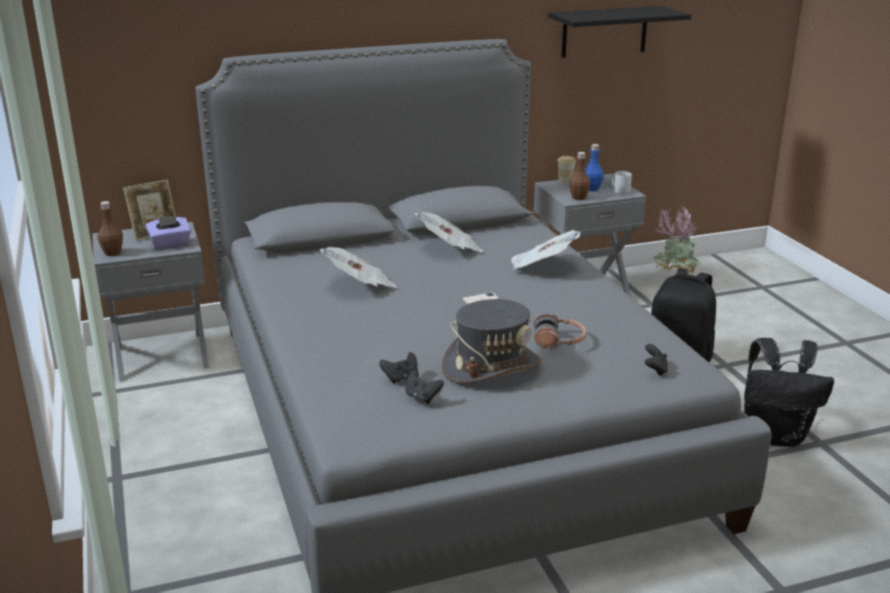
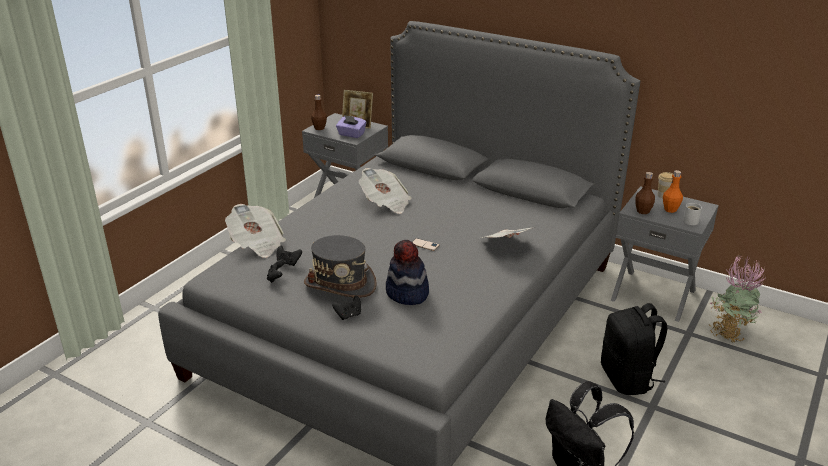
camera: 50 degrees right, 5 degrees up
(449, 249) = (482, 206): newspaper -> newspaper (257, 243)
(559, 341) = (407, 293): headphones -> hat
(592, 189) = (670, 209): blue bottle -> orange bottle
(604, 31) = (731, 72): black shelf -> none
(655, 370) = (415, 343): black game controller -> black game controller (348, 315)

